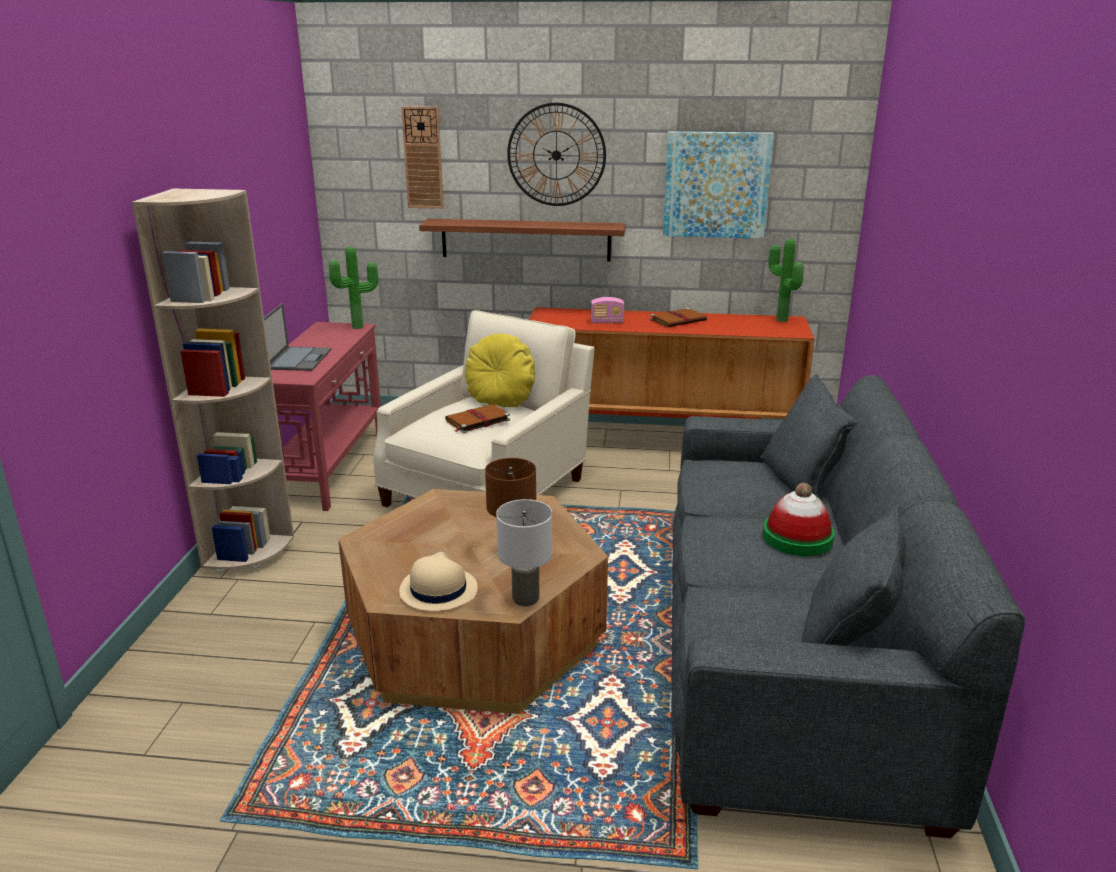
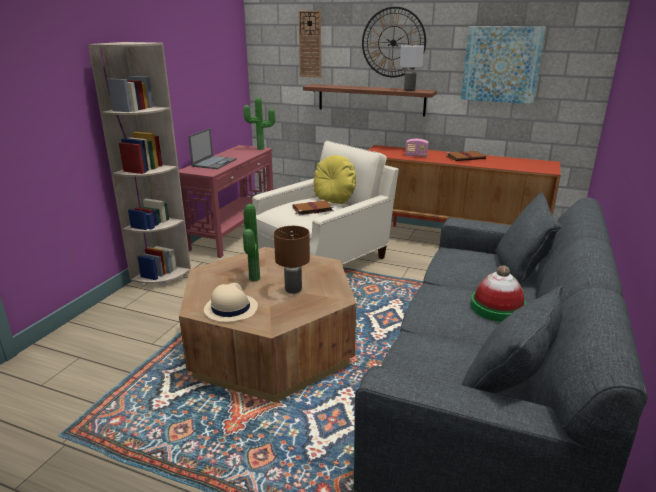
camera: 15 degrees right, 0 degrees up
(524, 599) = (283, 323): white table lamp -> white table lamp (409, 90)
(780, 320) = (540, 162): potted plant -> potted plant (252, 279)

